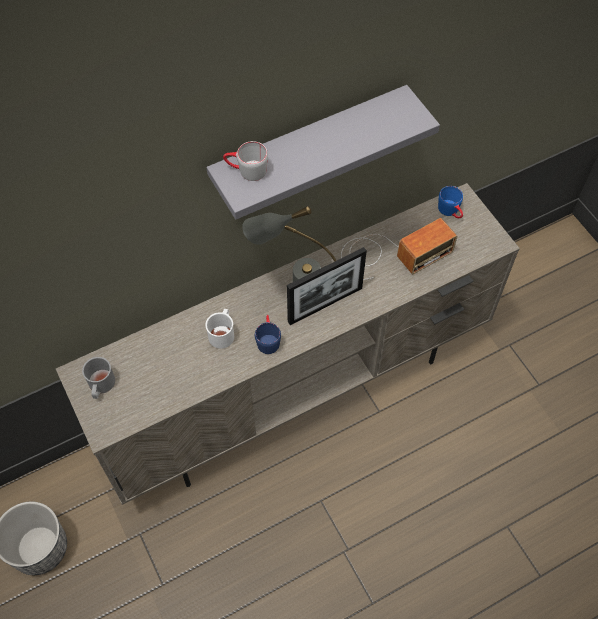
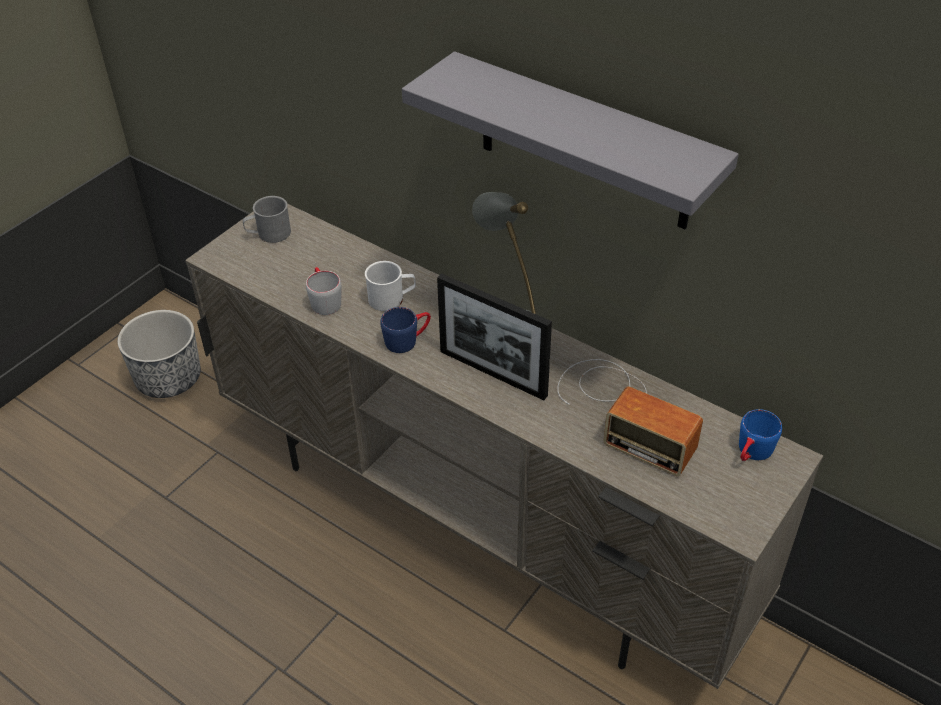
camera: 65 degrees right, 15 degrees down
(246, 170) = (470, 76): grey mug -> grey mug (324, 300)

